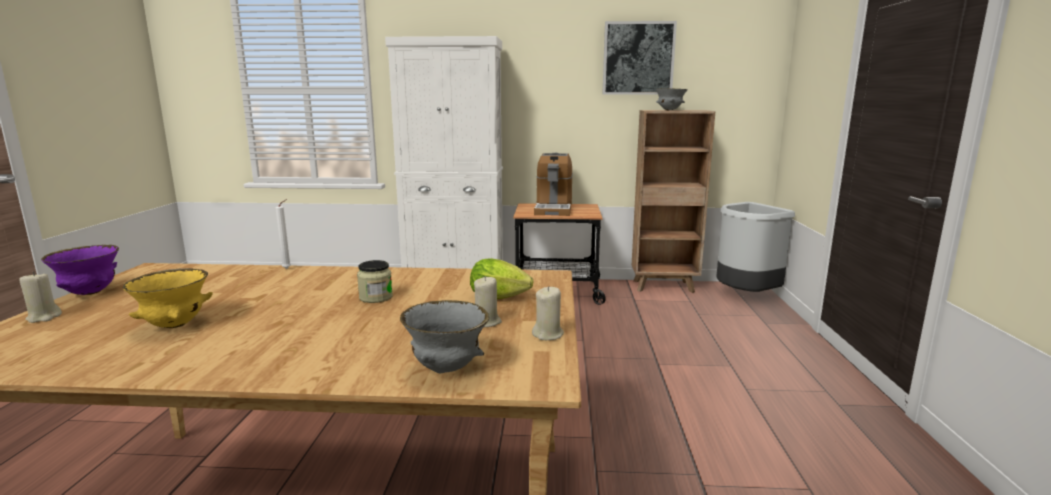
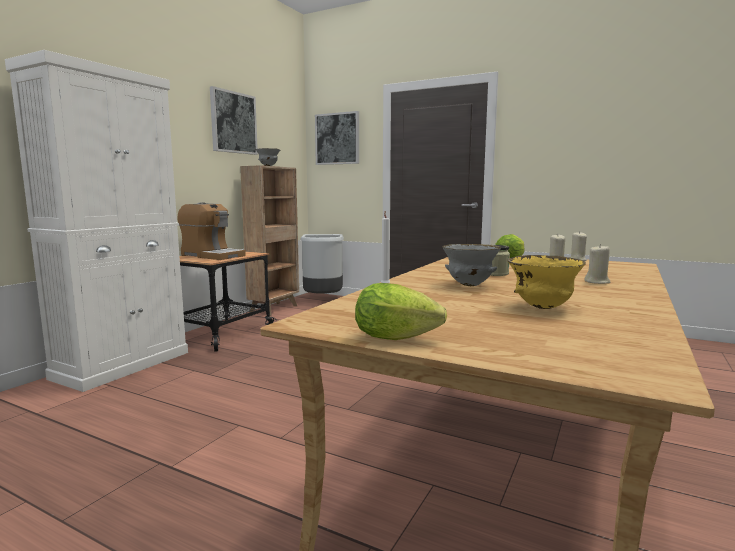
camera: 65 degrees left, 5 degrees down
(44, 317) = (495, 349): beige candle -> beige candle (597, 282)
(90, 293) = (400, 339): purple bowl -> lettuce
(446, 369) = (627, 271): grey bowl -> grey bowl (470, 285)
(811, 63) = (337, 139): none -> picture

